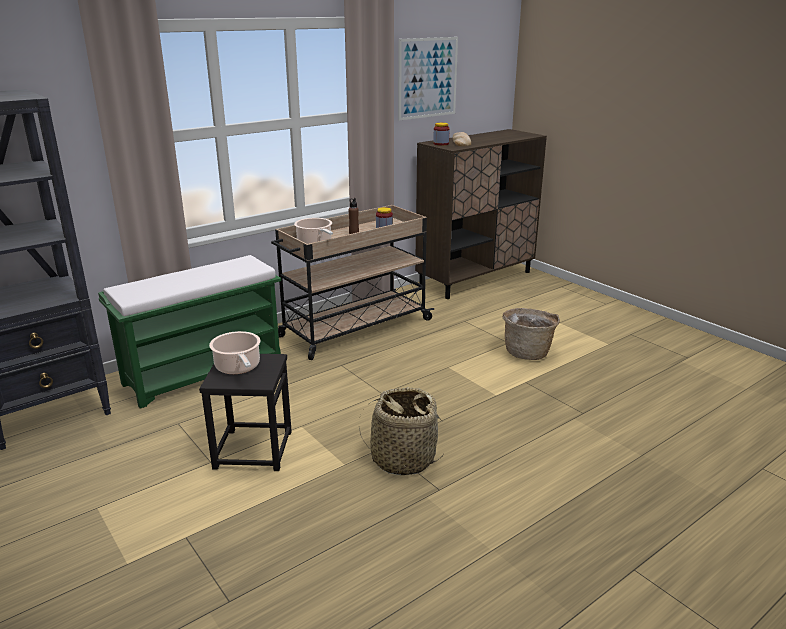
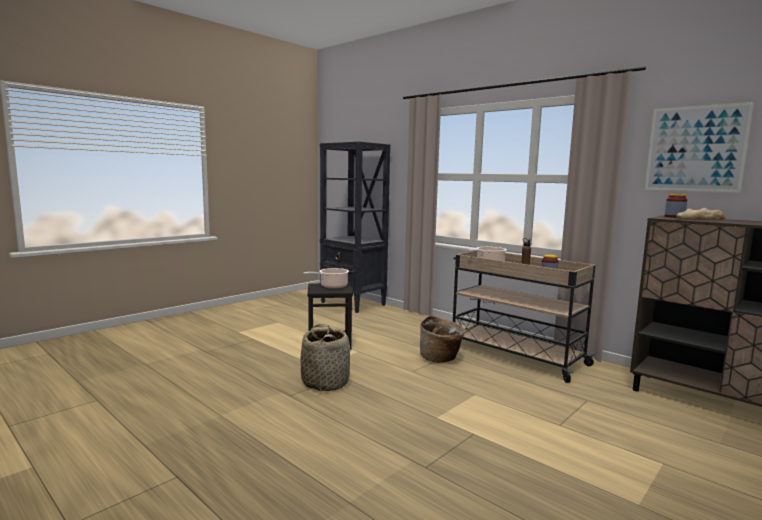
camera: 80 degrees right, 15 degrees down
(205, 371) = (411, 323): green bench -> none
(527, 352) = (546, 436): basket -> basket (440, 358)

